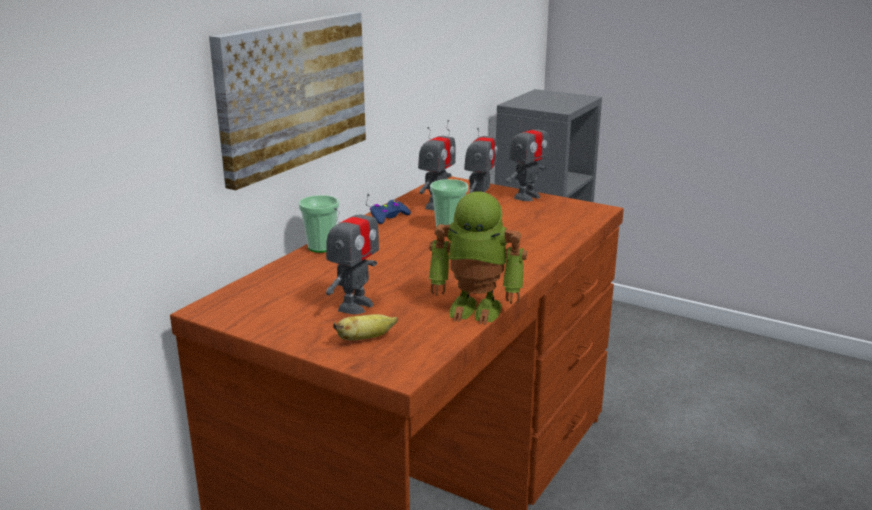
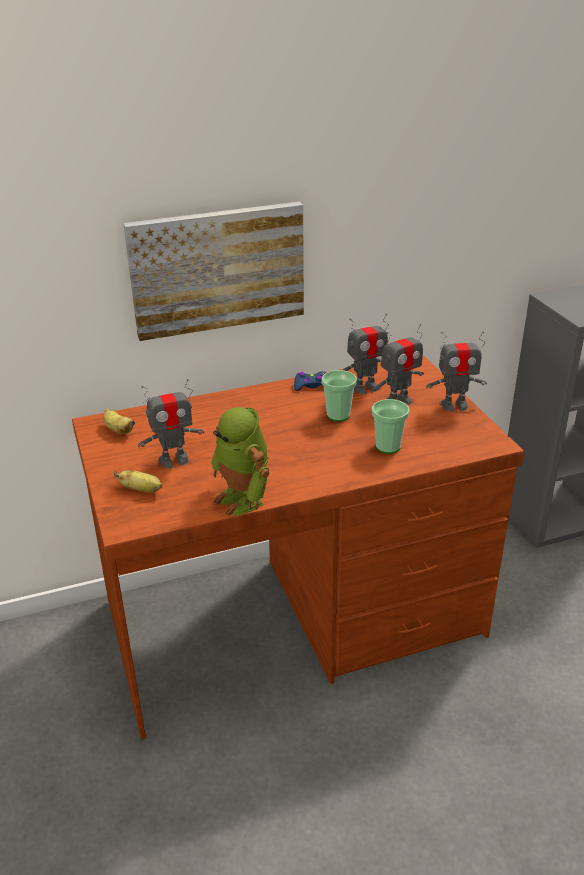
camera: 40 degrees right, 10 degrees up
(248, 304) = (118, 430): none -> banana
(321, 247) = (226, 398): cup -> cup (388, 446)

